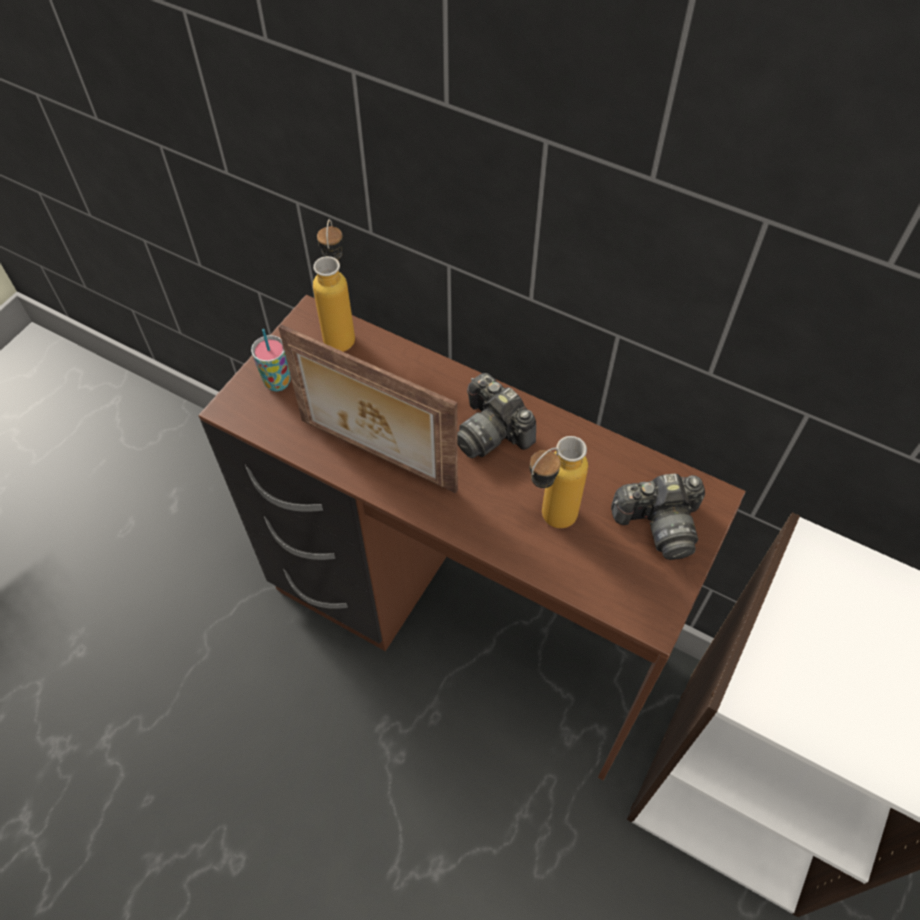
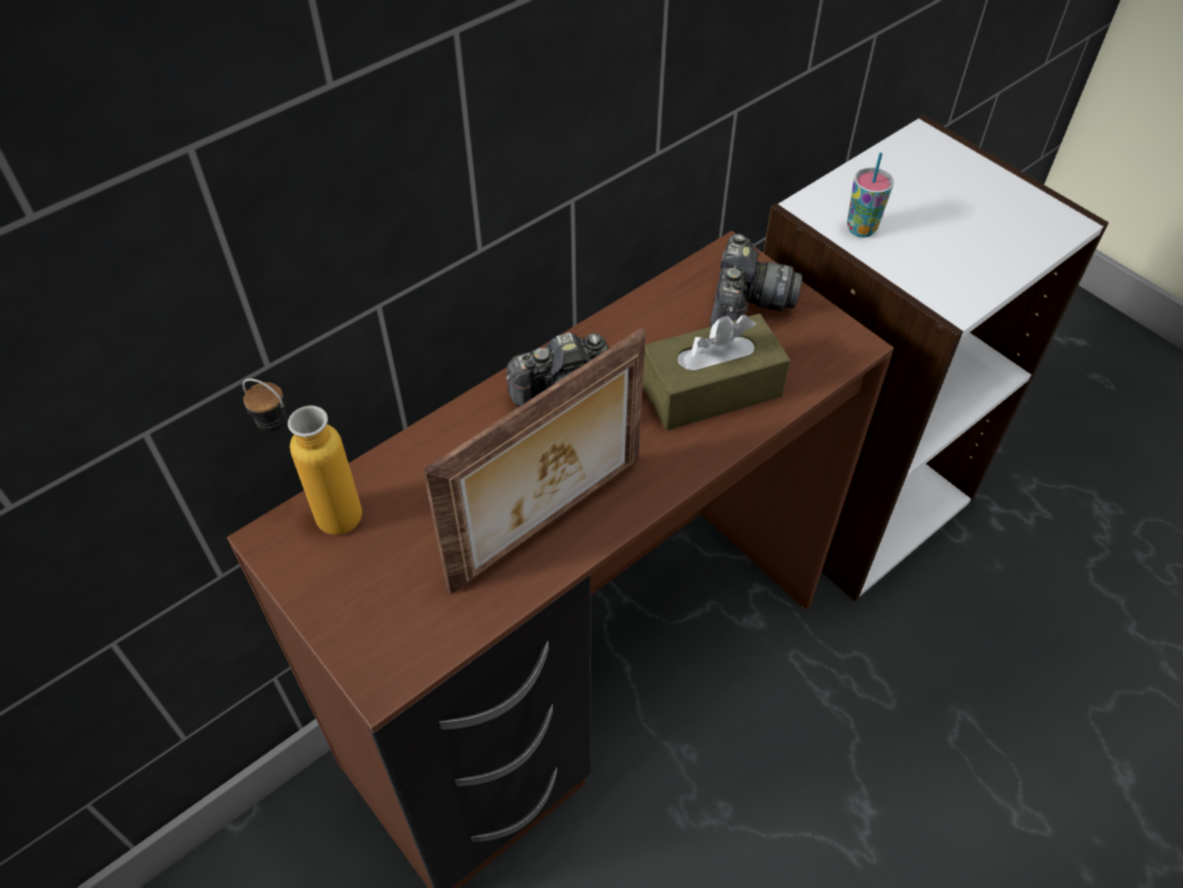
camera: 70 degrees left, 5 degrees down
(277, 382) = (369, 609): cup -> cup (861, 229)
(548, 523) = (711, 389): bottle -> brown tissue box

